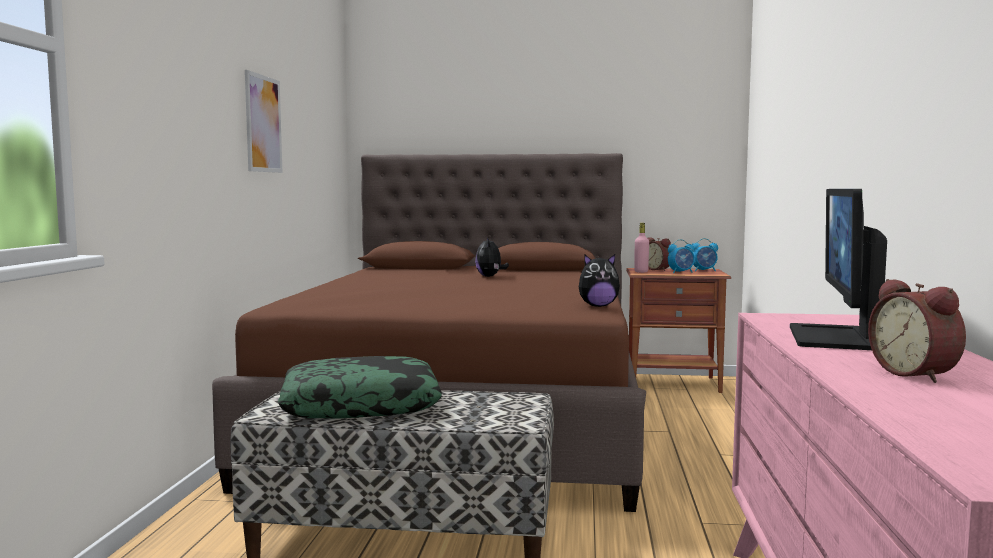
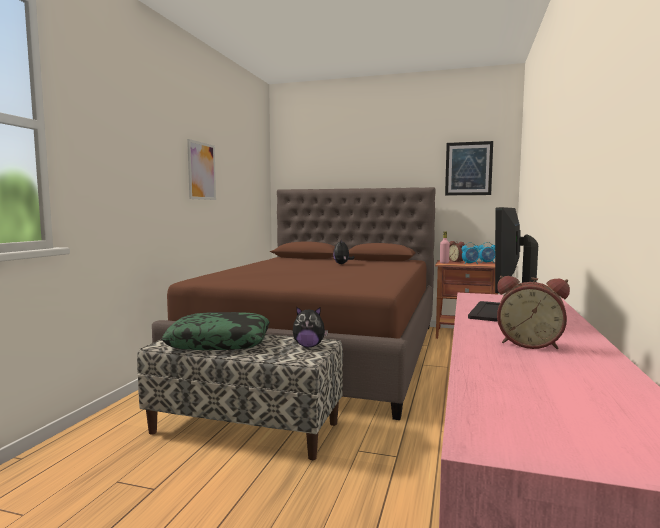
camera: 10 degrees right, 0 degrees up
(598, 306) = (387, 284): plush toy -> plush toy (309, 346)
(672, 125) = (468, 168): none -> picture
(916, 374) = (529, 344): alarm clock -> alarm clock turned 60 degrees counterclockwise

